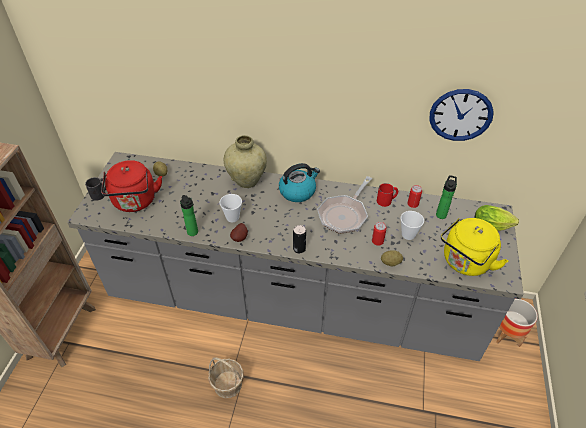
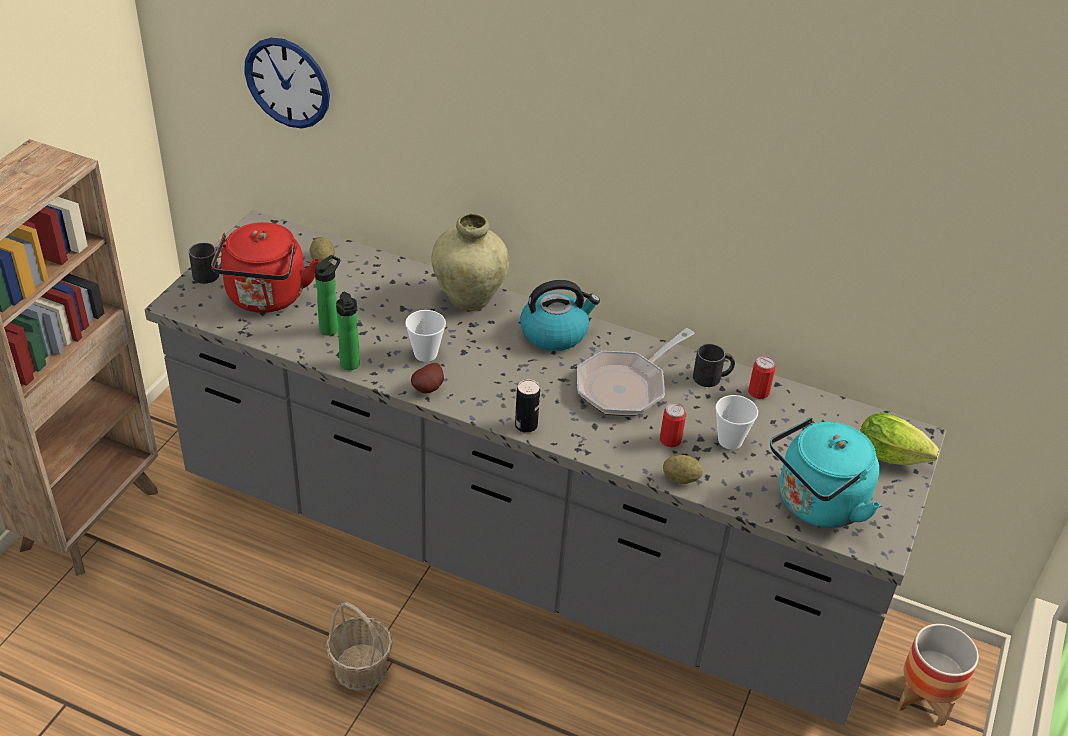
camera: 10 degrees right, 5 degrees down
(387, 200) = (712, 377): red mug -> black mug
(441, 214) = (805, 418): bottle -> bottle (331, 328)
(460, 115) = (853, 238): wall clock -> wall clock (287, 83)
(465, 263) = (816, 505): yellow kettle -> turquoise kettle

